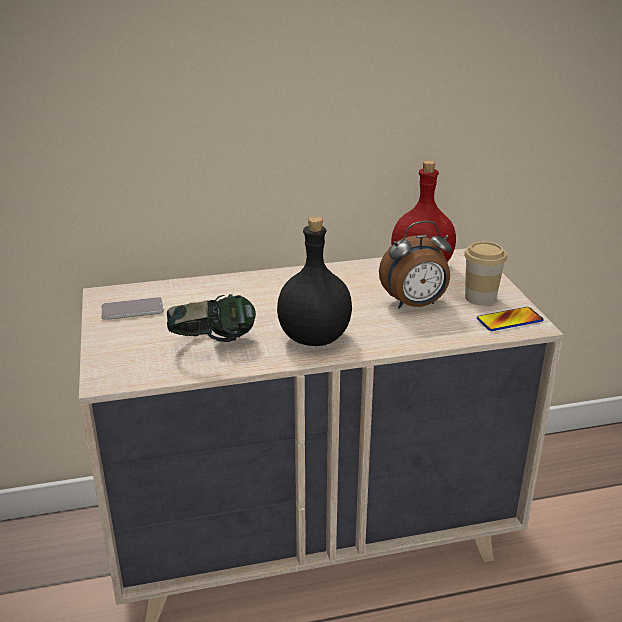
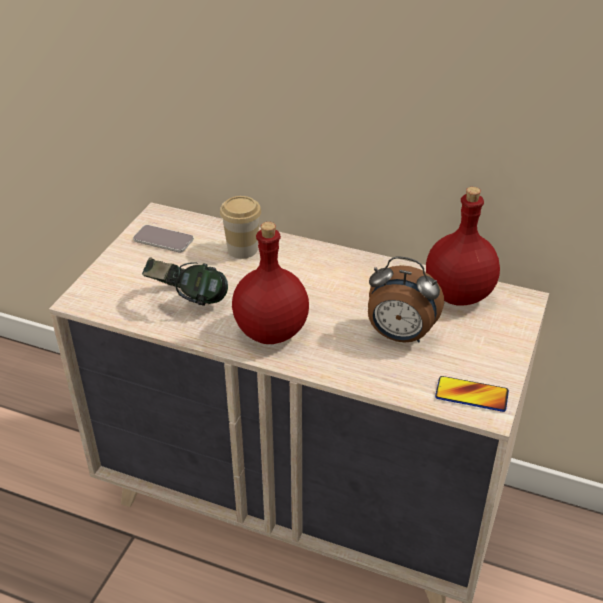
camera: 35 degrees right, 10 degrees up
(315, 338) = (271, 332): black bottle -> red bottle
(480, 298) = (474, 356): cup -> cup (242, 249)

